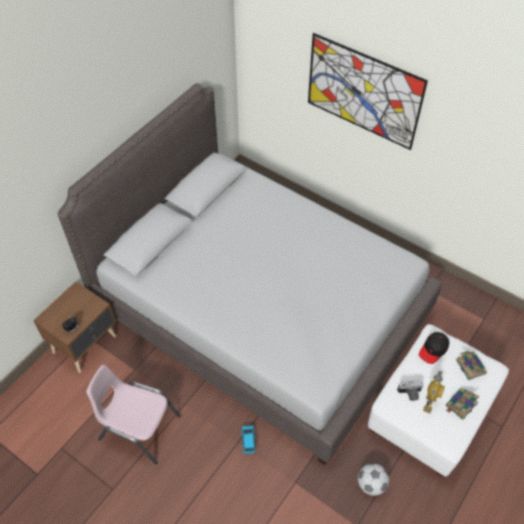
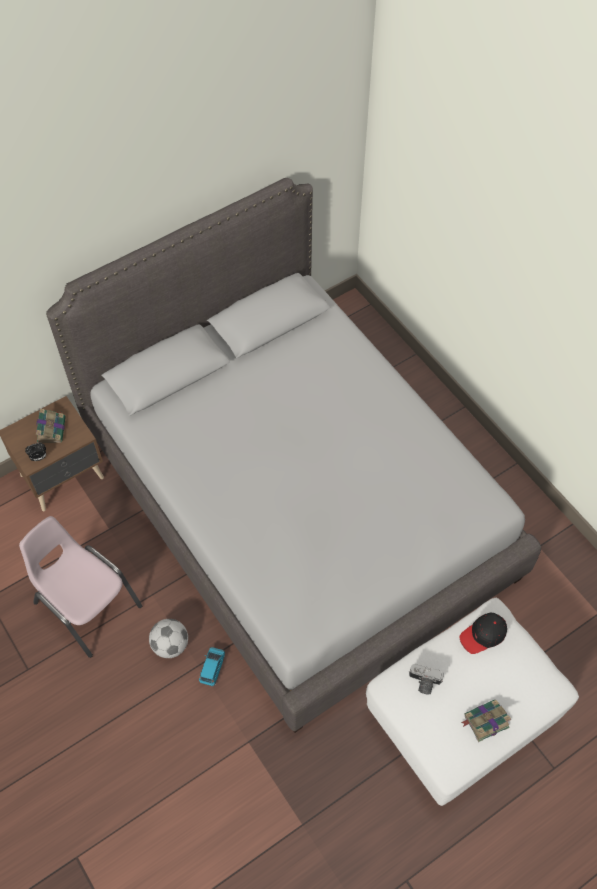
camera: 20 degrees right, 5 degrees up
(363, 92) = (504, 251): picture -> none
(371, 484) = (343, 779): football -> football (170, 645)
(429, 403) = (443, 704): toy robot -> none
(470, 366) = (523, 674): book -> book (51, 429)

